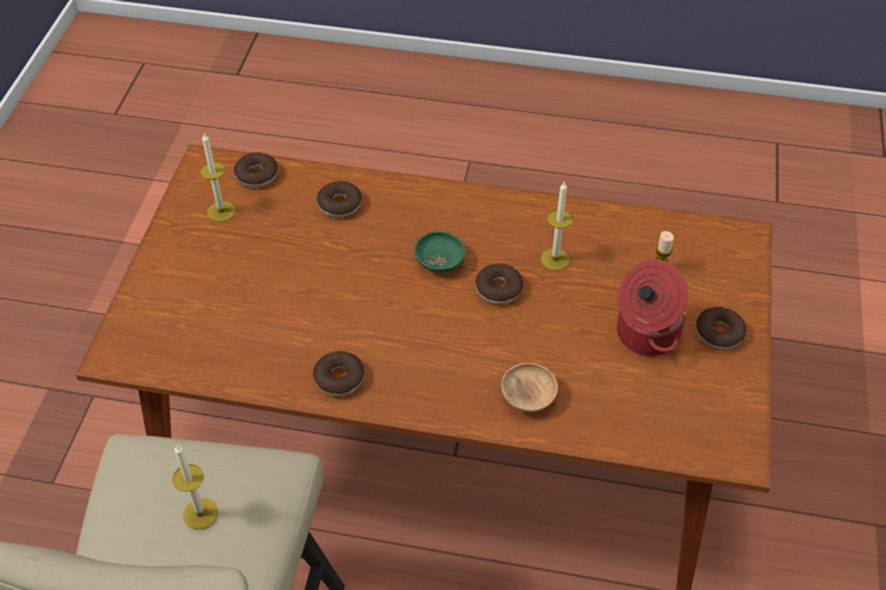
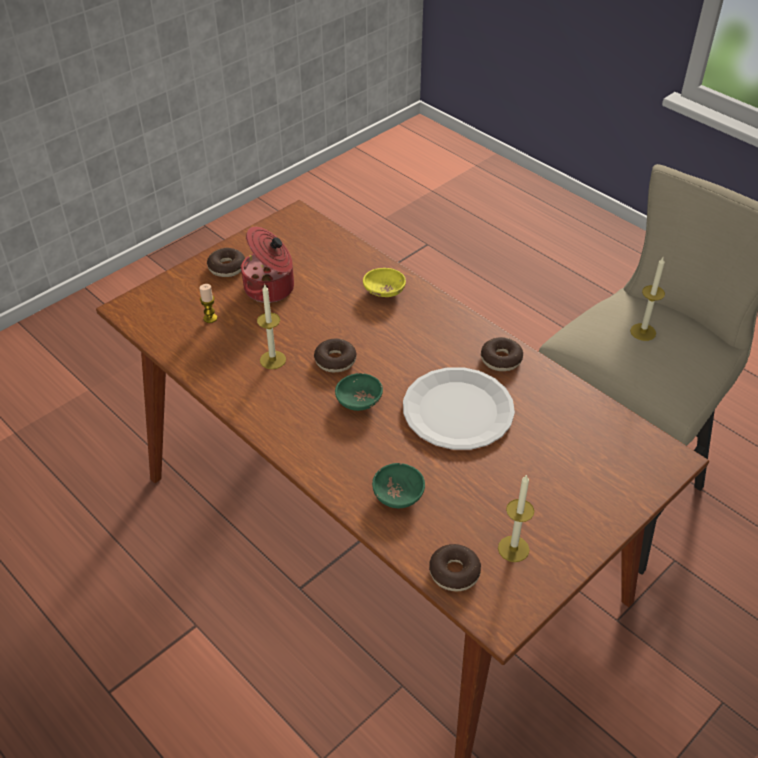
camera: 145 degrees left, 5 degrees down
(340, 204) = (398, 495): donut -> green bowl
(343, 300) = (458, 410): none -> white plate
(528, 397) = (384, 292): brown bowl -> yellow bowl

